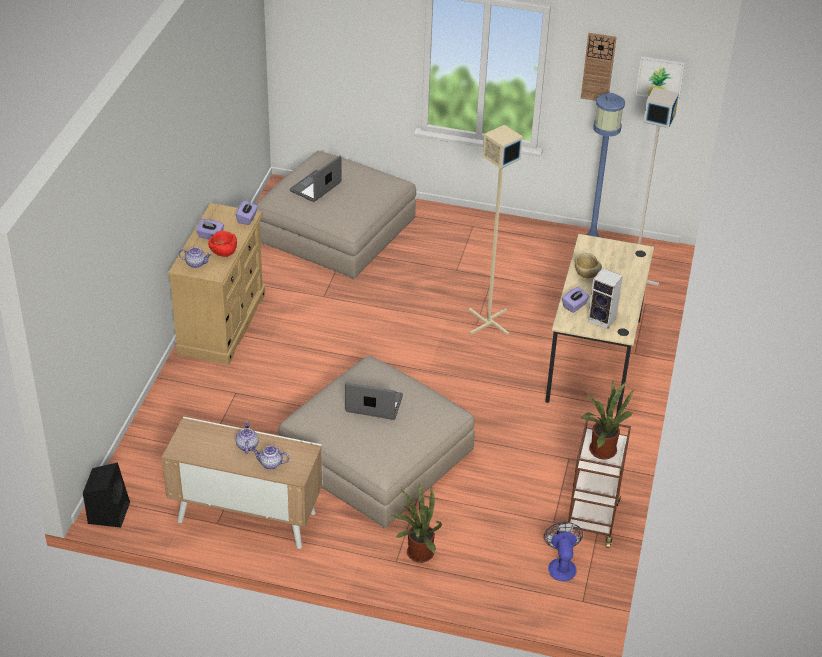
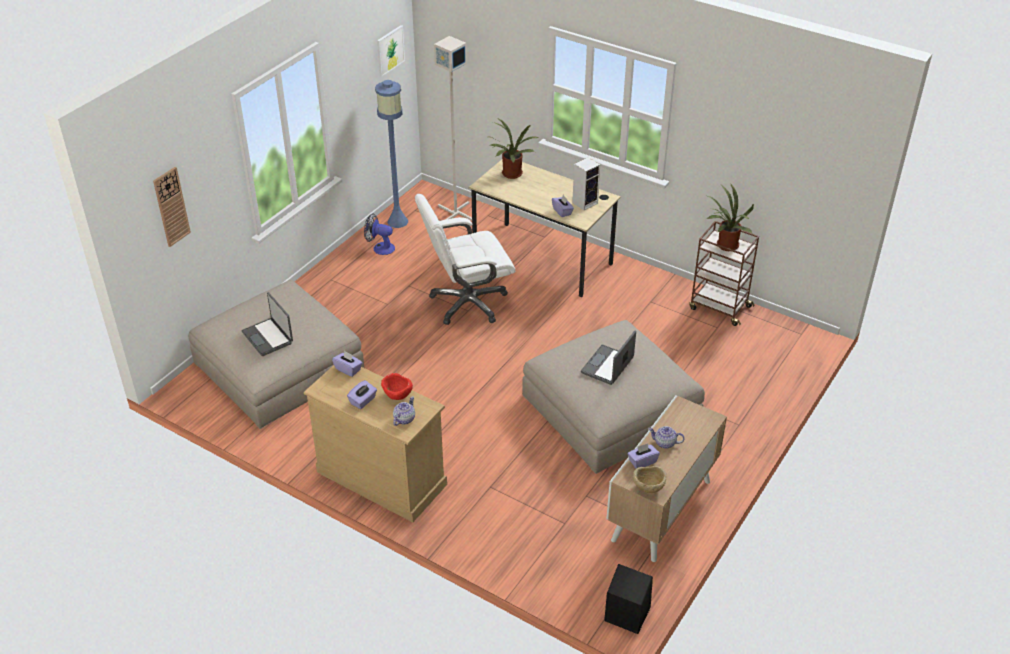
camera: 70 degrees left, 0 degrees up
(216, 434) = (642, 461): none -> purple tissue box
(270, 464) = (693, 432): teapot -> none
(417, 553) = (732, 410): potted plant -> potted plant (511, 175)
(487, 322) = (467, 303): beige floor lamp -> white office chair
(561, 565) = (763, 335): fan -> fan (380, 248)
(586, 275) = (526, 196): beige bowl -> beige bowl (648, 488)
(598, 67) = (355, 72): wall clock -> wall clock (171, 207)

